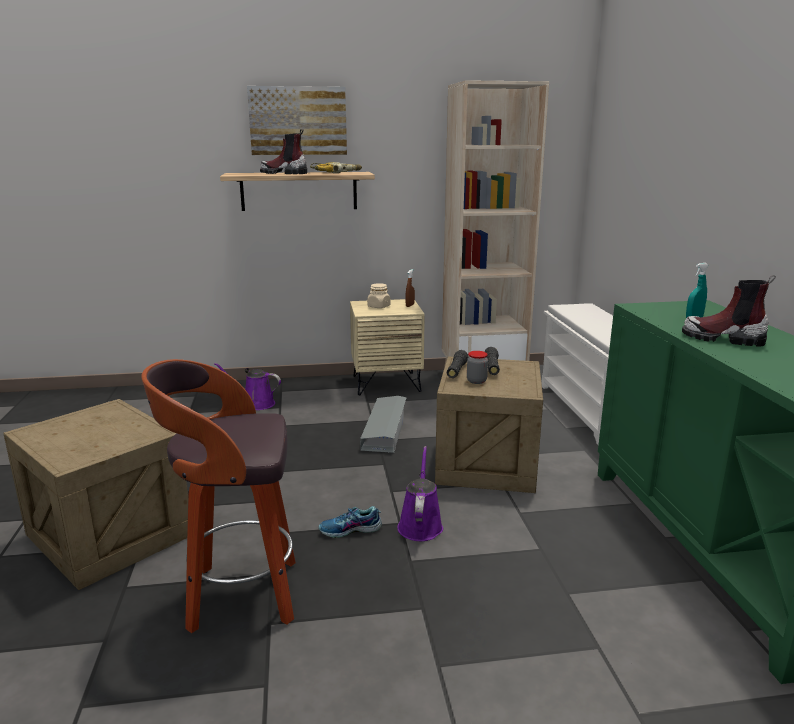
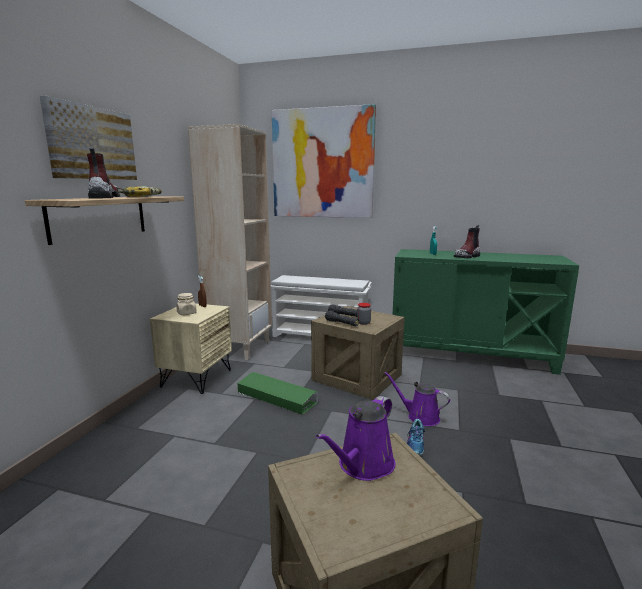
camera: 65 degrees left, 5 degrees down
(240, 596) = (490, 513): stool -> none
(255, 404) = (145, 448): purple watering can -> purple watering can (363, 466)
(283, 173) = (104, 198): boot -> boot turned 135 degrees clockwise
(385, 429) = (276, 397): grey storage box -> green storage box
(653, 125) = (322, 164): none -> picture

